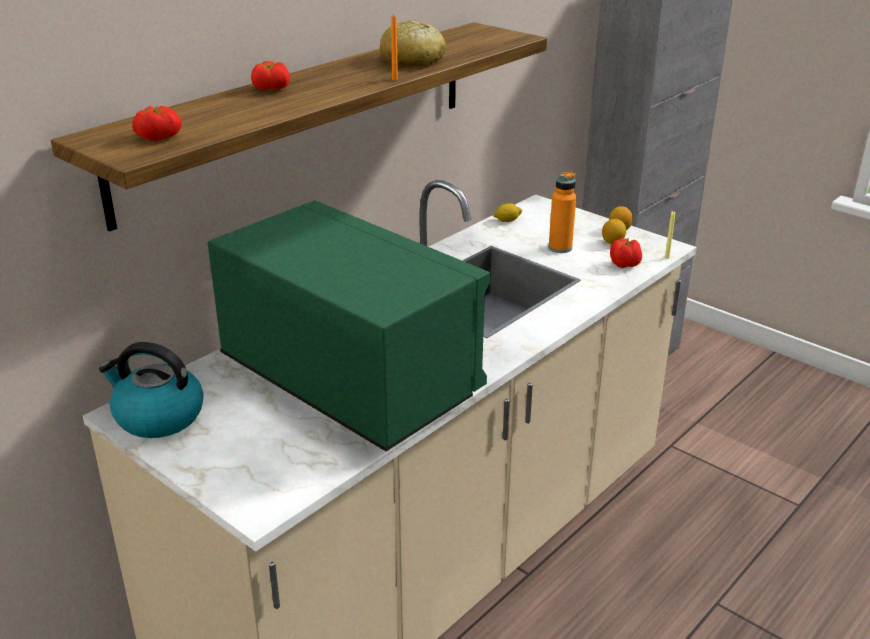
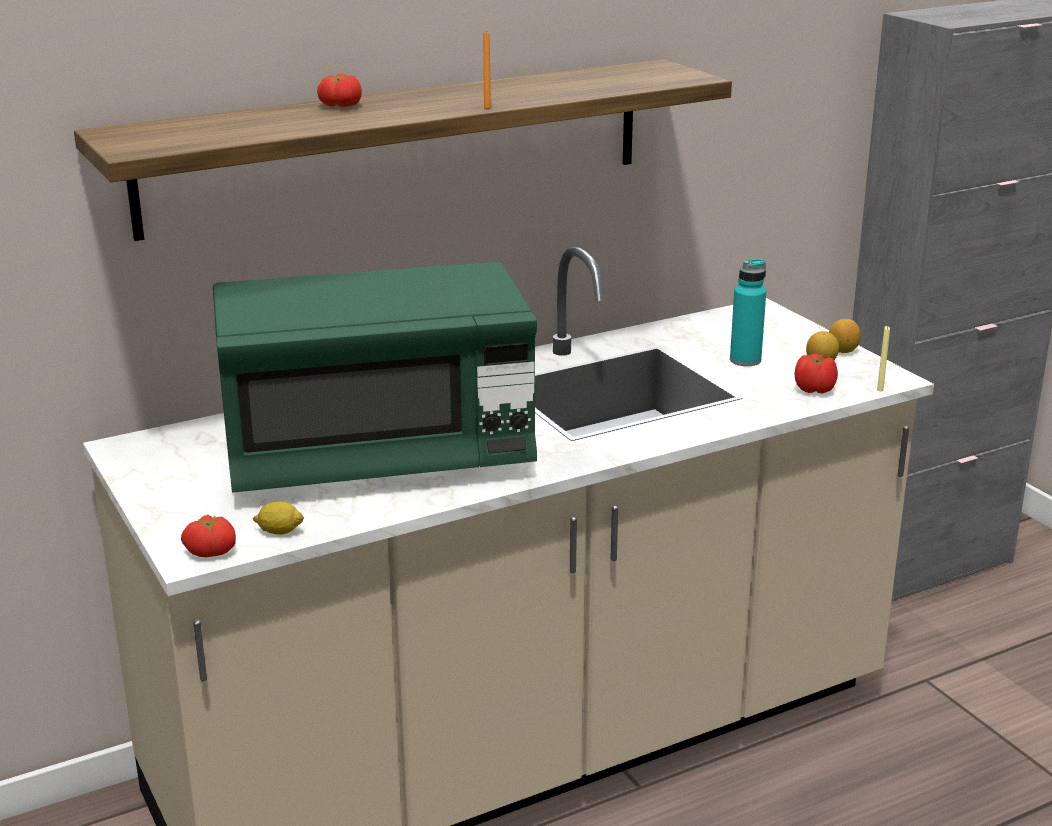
camera: 20 degrees right, 5 degrees down
(157, 417) = (153, 456): kettle -> none
(158, 137) = (175, 137): tomato -> tomato (211, 550)
(349, 380) = (378, 456): green microwave -> green microwave turned 105 degrees clockwise
(412, 60) = (534, 91): bread -> none
(507, 220) = (702, 322): lemon -> lemon (279, 531)
(560, 248) = (745, 360): orange bottle -> turquoise bottle

